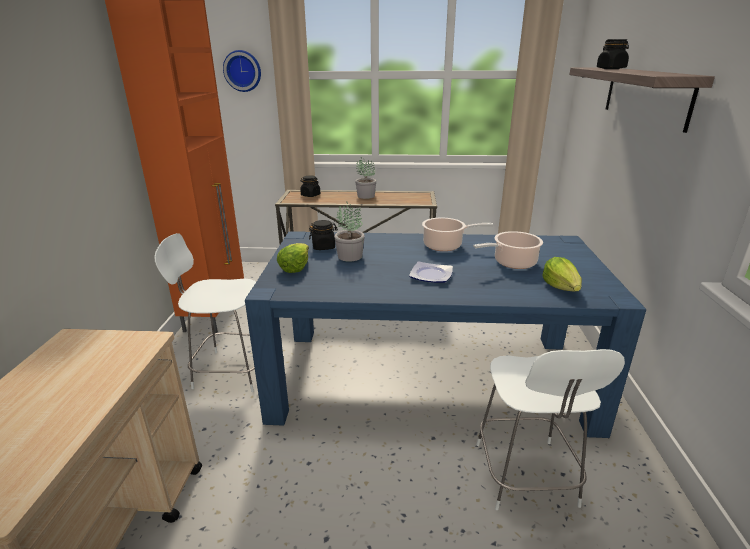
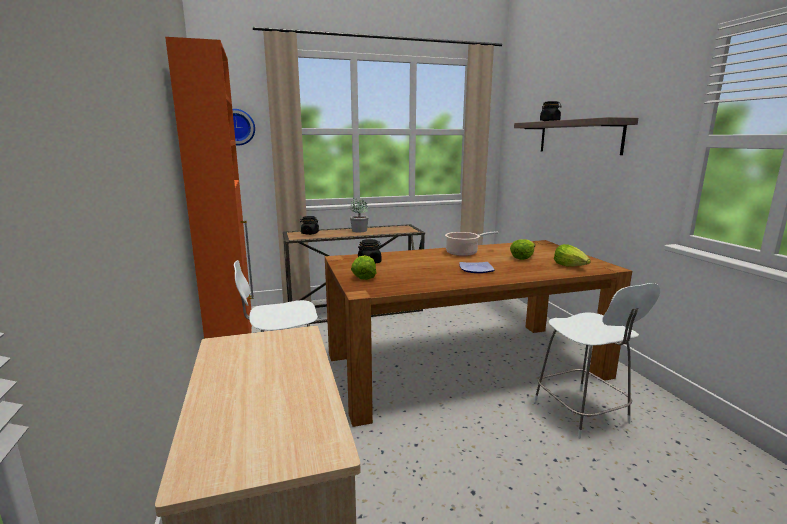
camera: 20 degrees left, 10 degrees down
(349, 256) = (399, 265): potted plant -> none
(428, 376) = (464, 365): blue dining table -> brown dining table
(512, 263) = (522, 257): cooking pot -> lettuce

